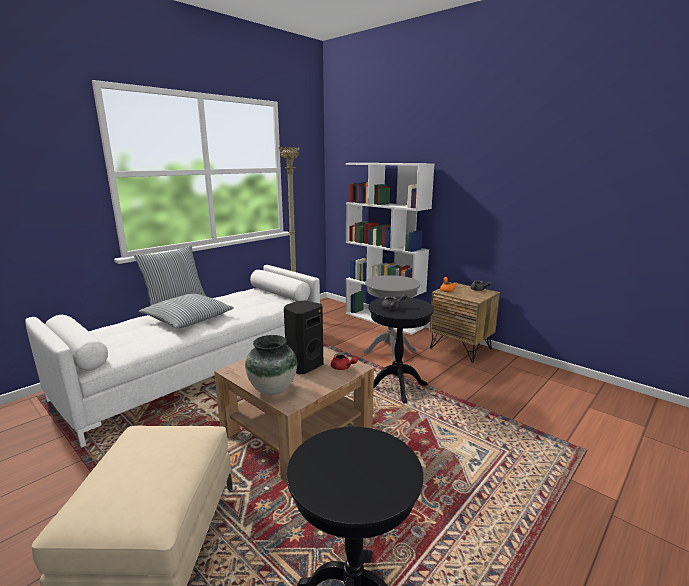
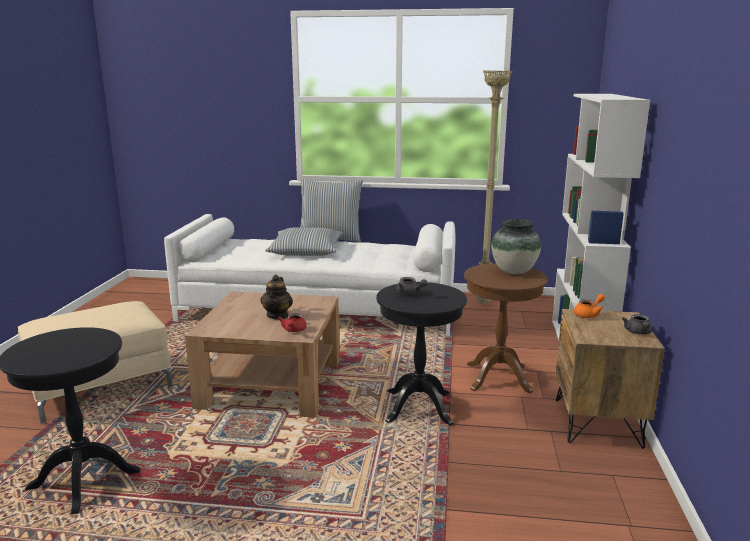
camera: 55 degrees right, 0 degrees up
(273, 390) = (220, 318): vase -> vase (513, 272)
(303, 366) = (277, 315): black speaker -> teapot
(389, 351) = (498, 377): grey side table -> brown side table

